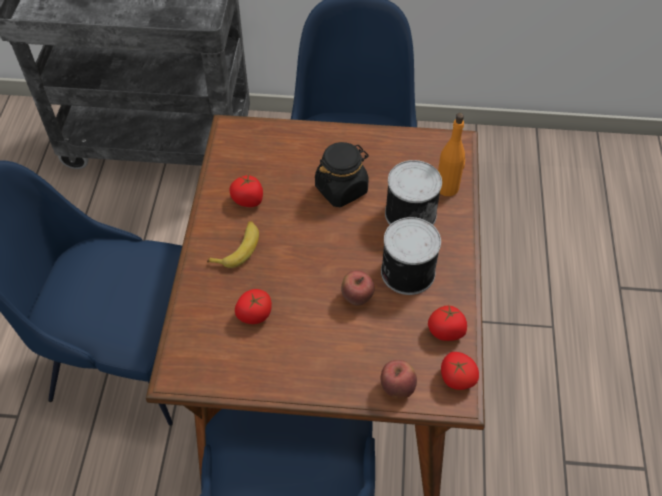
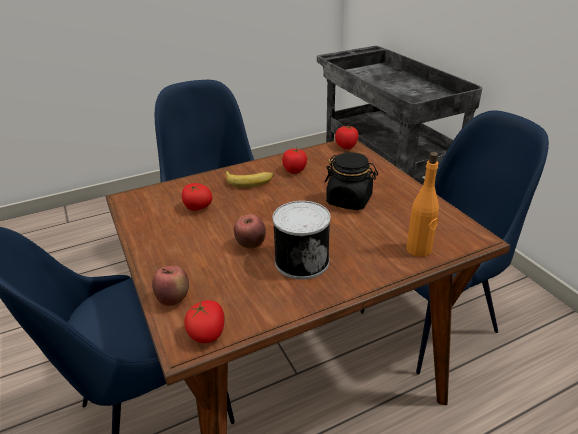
camera: 60 degrees right, 20 degrees down
(409, 213) = (365, 240): can -> none
(446, 331) = (256, 307): tomato -> tomato (346, 146)

